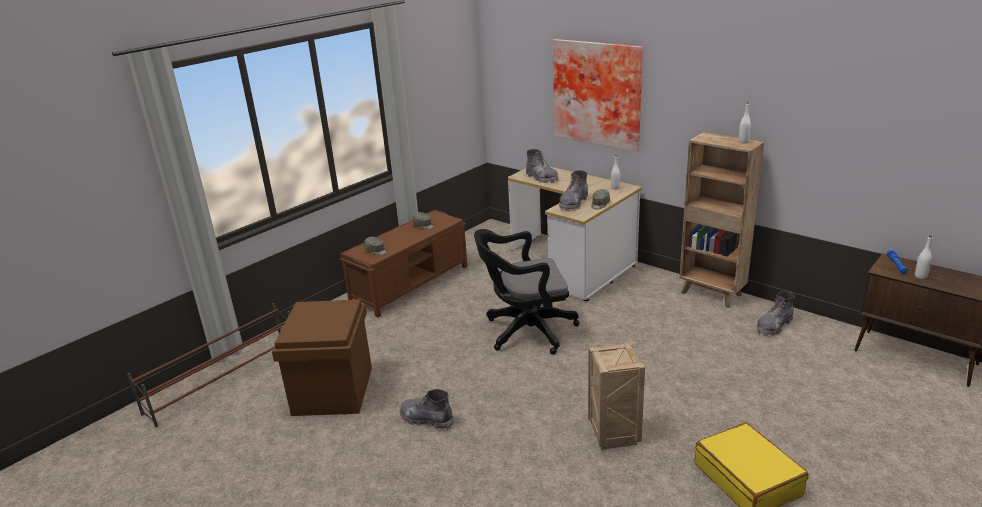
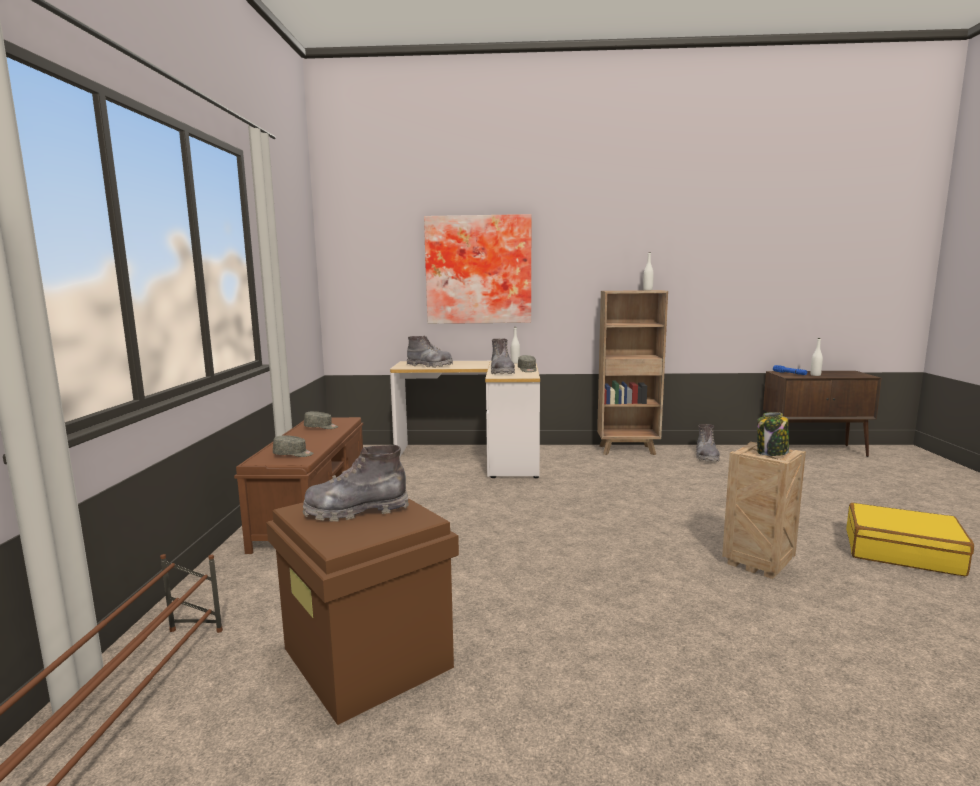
camera: 40 degrees left, 15 degrees down
(427, 419) = (559, 632): grey boot -> grey boot (356, 511)
(525, 331) = (523, 514): black office chair -> none
(615, 359) = (772, 453): none -> jar

